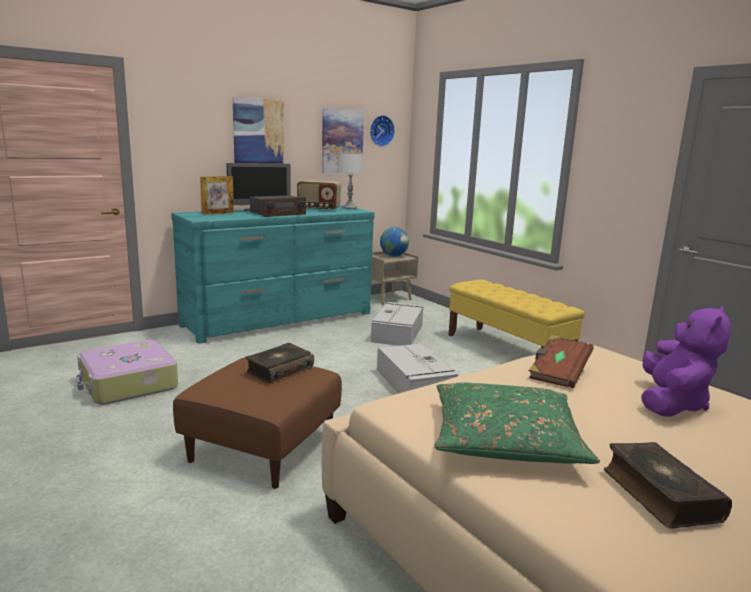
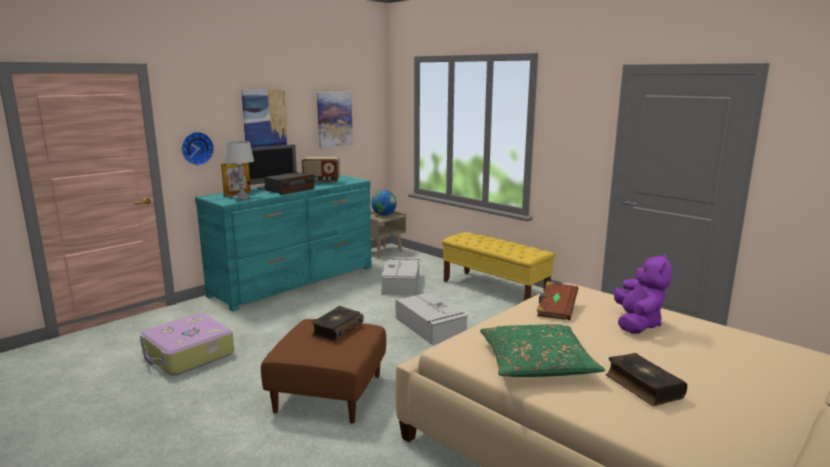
camera: 10 degrees left, 0 degrees up
(350, 208) = (347, 178): grey table lamp -> grey table lamp (242, 198)
(380, 131) = (365, 107): wall clock -> wall clock (196, 148)

